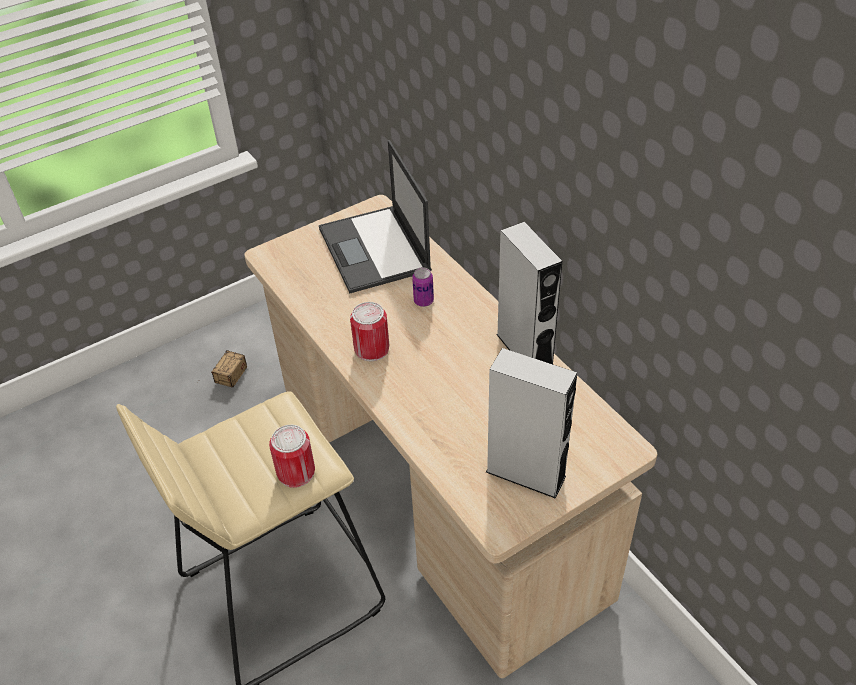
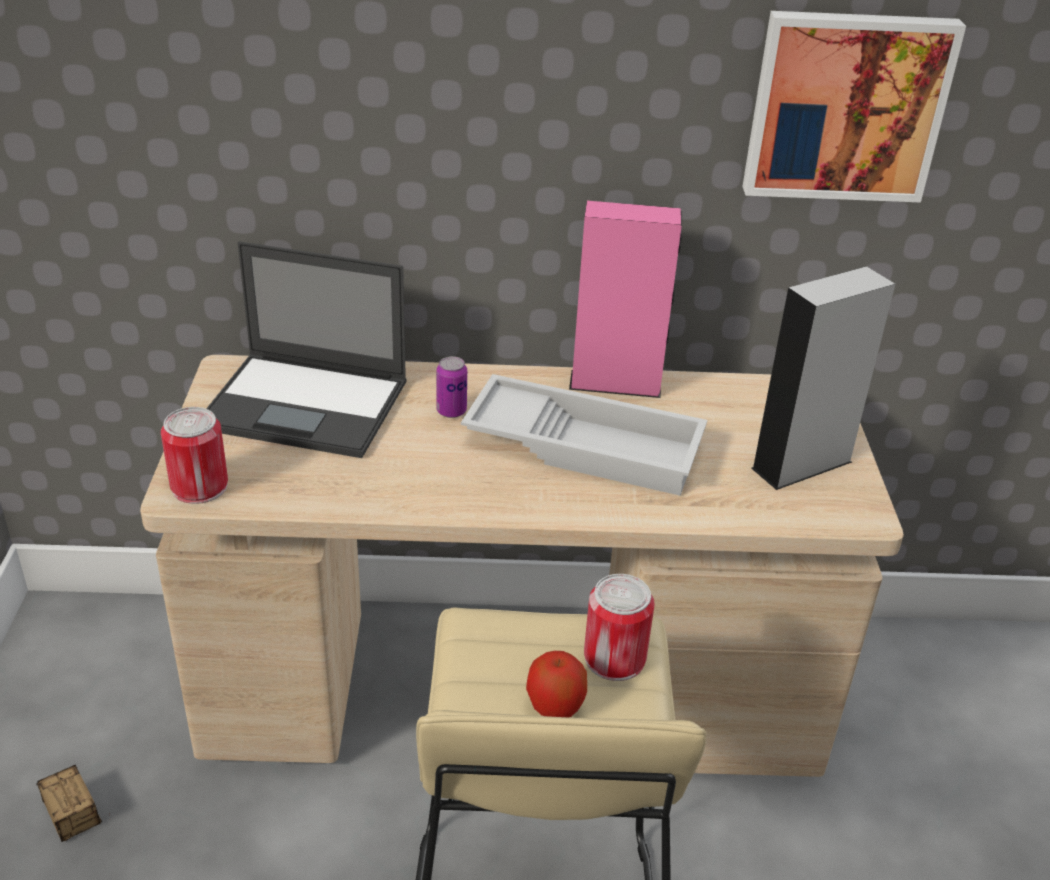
camera: 60 degrees left, 10 degrees down
(244, 466) = (555, 706): none -> apple
(371, 348) = (487, 484): can -> can (199, 486)
(446, 368) = (586, 445): none -> white tray
(524, 350) = (615, 383): grey speaker -> pink speaker
(678, 256) = (846, 106): none -> picture

